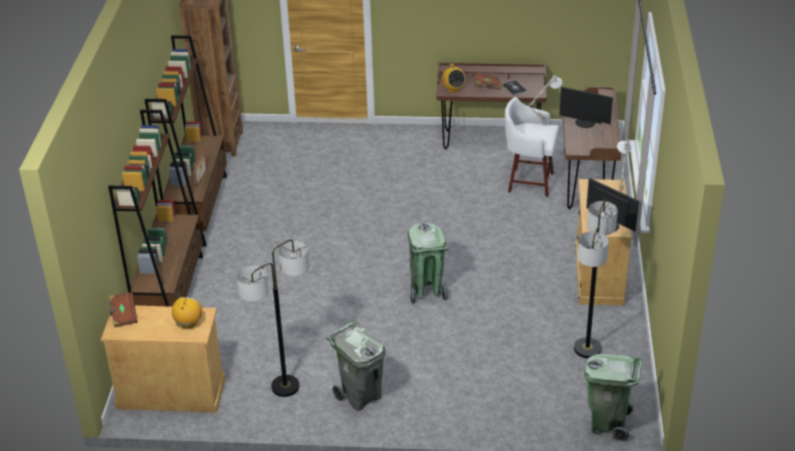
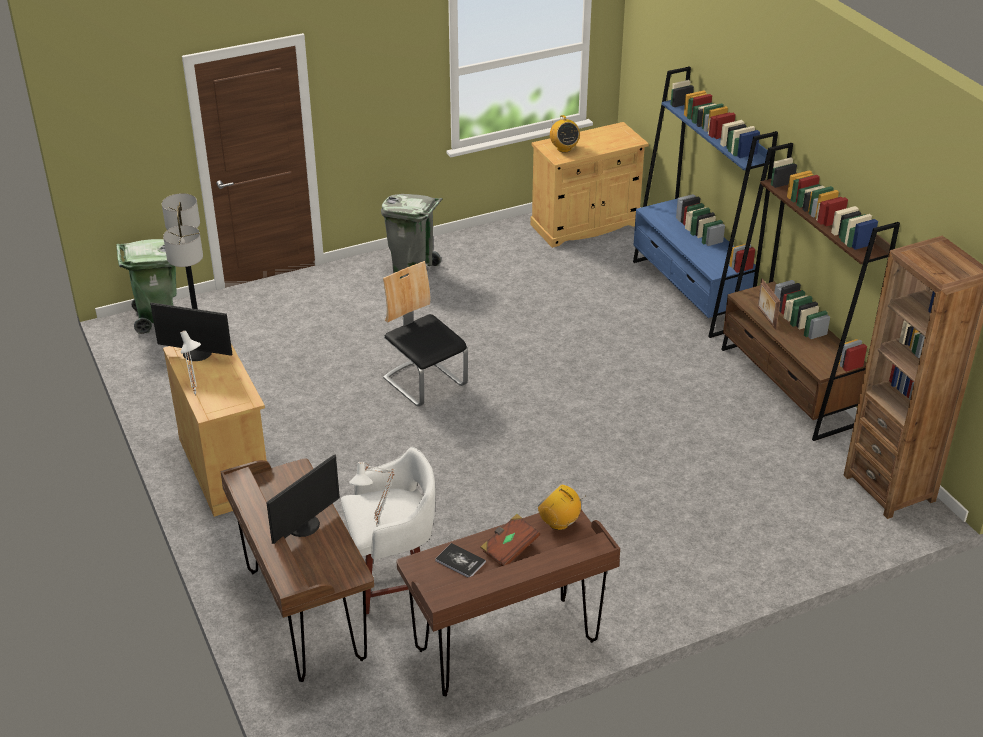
camera: 150 degrees right, 0 degrees up
(123, 315) = (628, 139): brown book -> none
(171, 295) = (690, 293): brown bookcase -> blue bookcase
(285, 387) = (490, 257): floor lamp -> none
(427, 291) = (425, 382): green trash can -> chair
(584, 123) = (304, 526): monitor -> monitor turned 135 degrees clockwise

